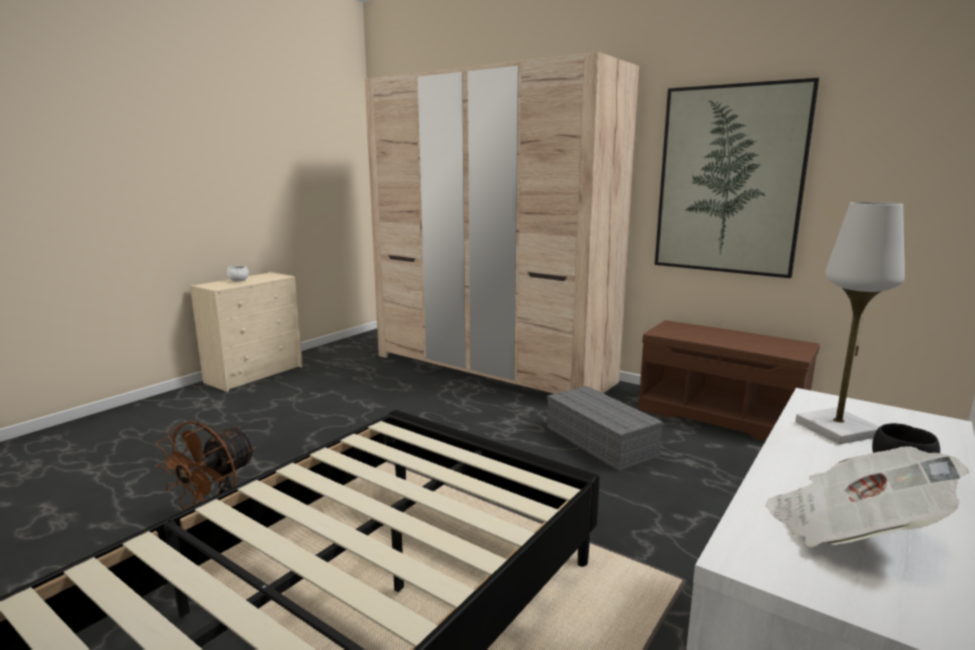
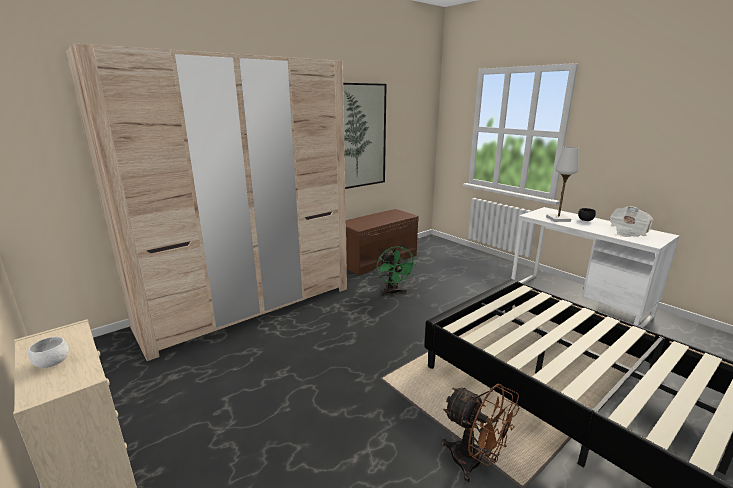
camera: 75 degrees left, 5 degrees up
(602, 441) = (393, 292): grey storage box -> green fan

